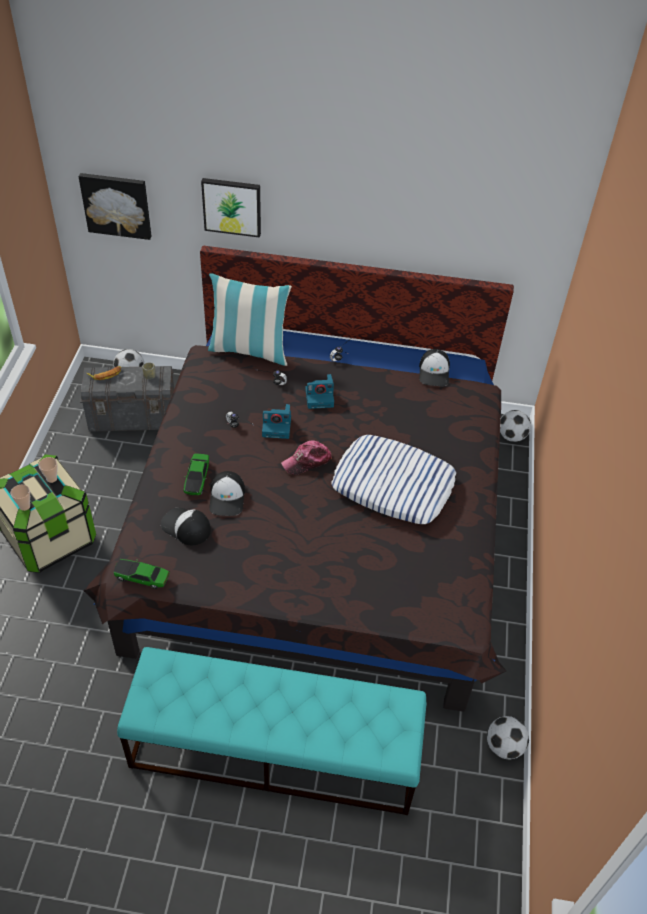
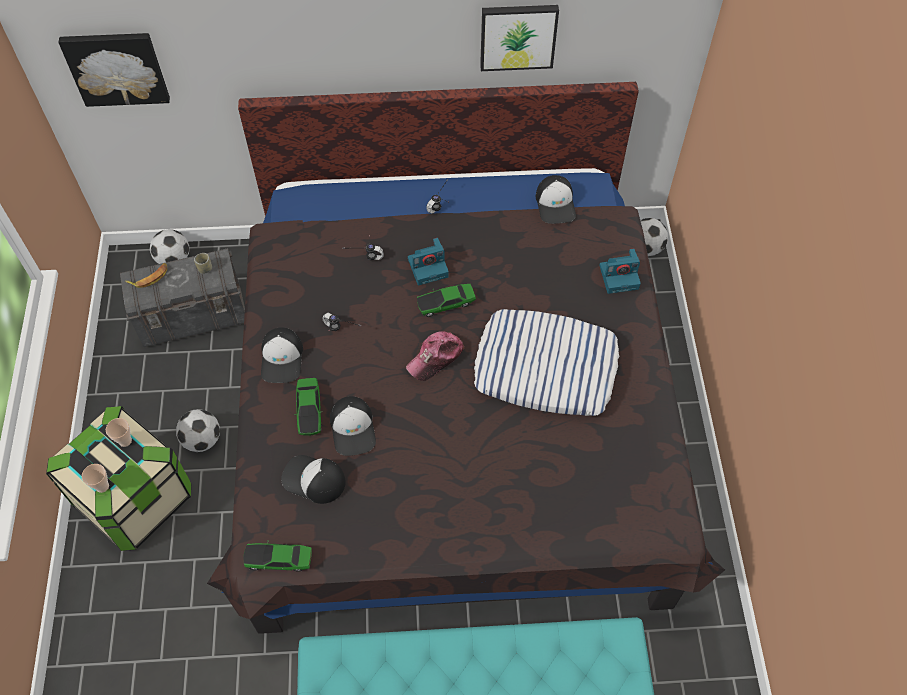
camera: 10 degrees left, 10 degrees up
(187, 439) = (282, 359): none -> cap
(232, 206) = (270, 46): picture -> picture (518, 36)
(249, 350) = (325, 219): pillow -> none
(277, 427) = (388, 318): camera -> camera (619, 276)
(326, 425) = (446, 304): none -> toy car
(504, 746) = (726, 640): football -> football (202, 440)

